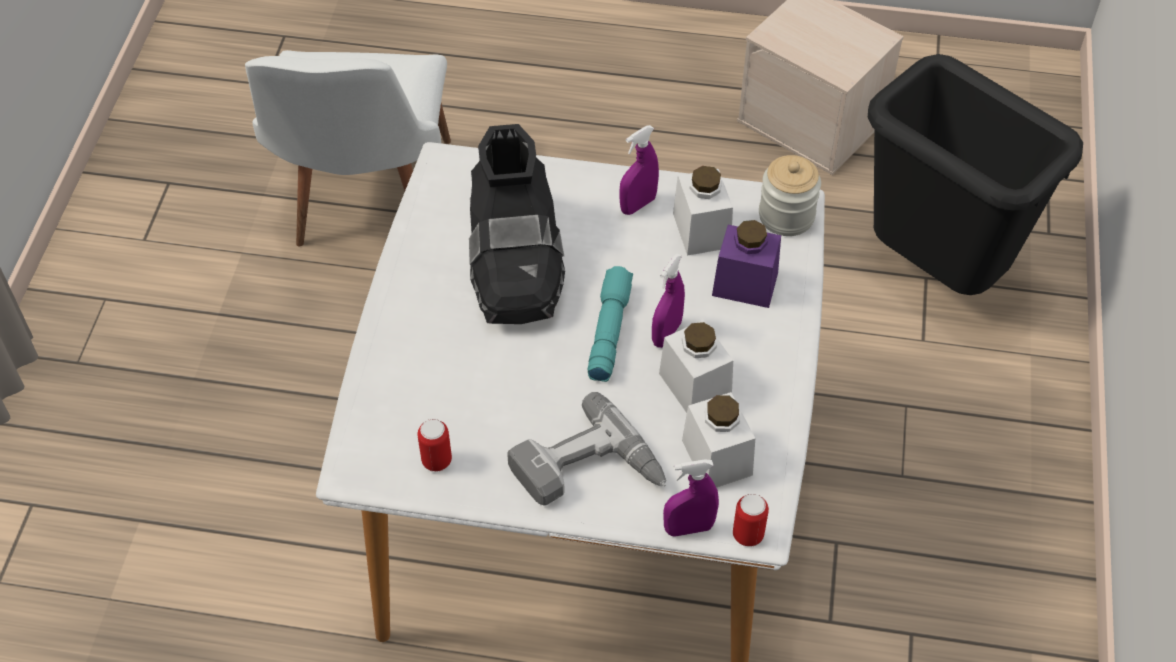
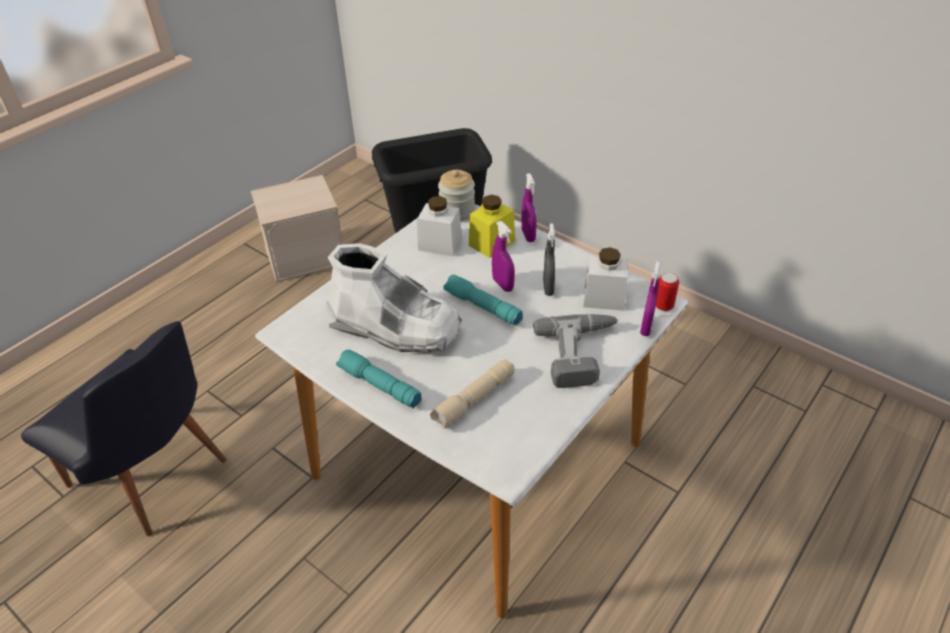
camera: 60 degrees left, 10 degrees down
(367, 206) = (158, 480): white chair -> black chair
(412, 293) = (378, 385): none -> turquoise flashlight
(437, 461) = (527, 423): can -> none
(442, 394) = (474, 400): none -> beige flashlight
(515, 261) = (395, 327): black boot -> white boot
(638, 205) = (399, 261): purple spray bottle -> purple spray bottle (528, 235)
(695, 385) = (548, 288): white jar -> grey spray bottle
(745, 284) = (491, 243): purple jar -> yellow jar

